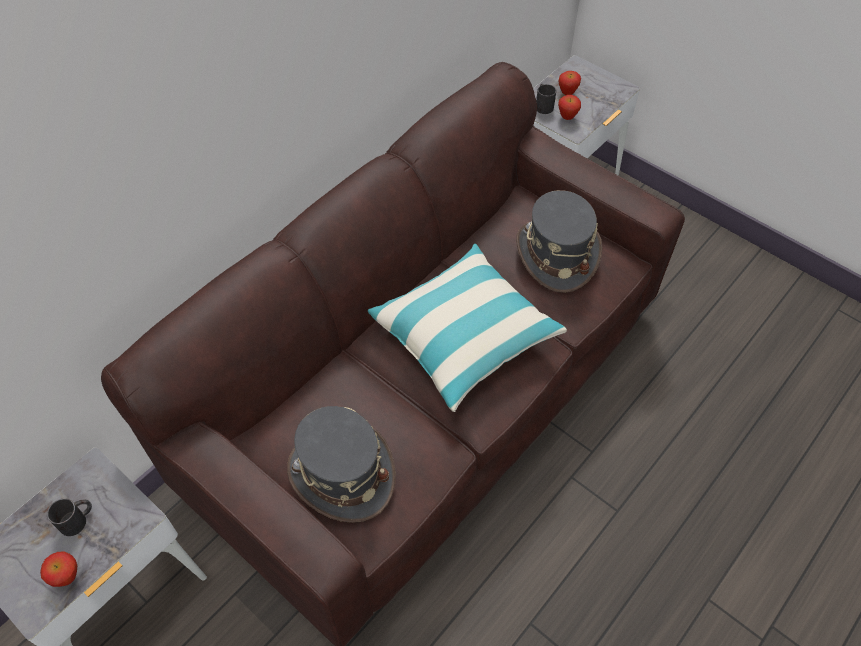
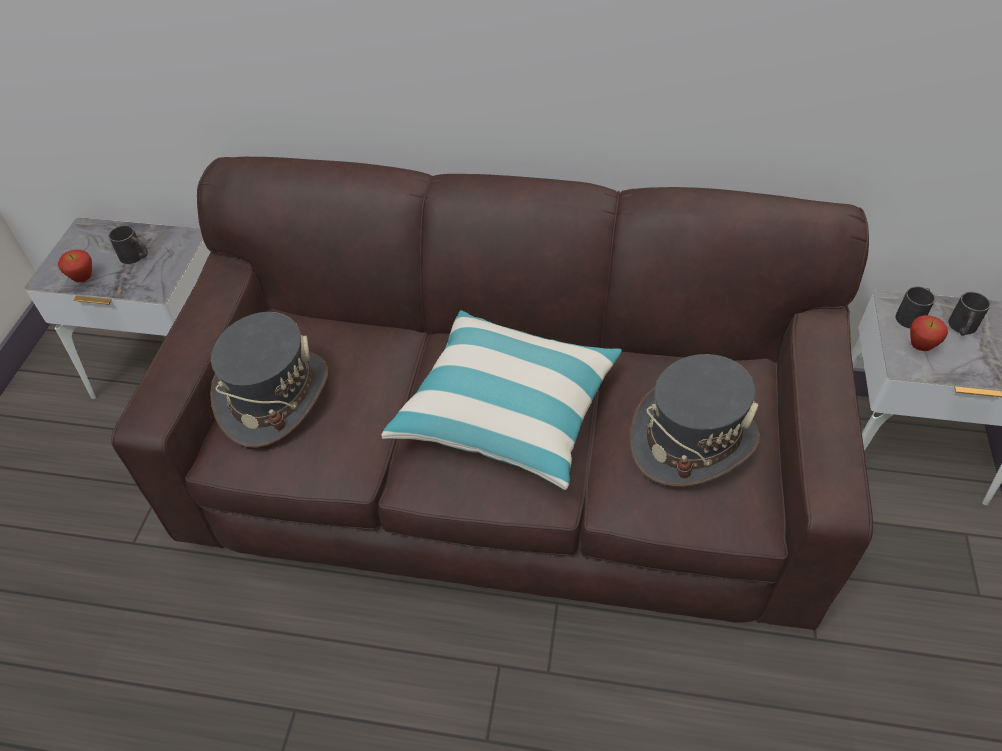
camera: 60 degrees right, 5 degrees down
(567, 93) = (961, 328): apple -> black mug

